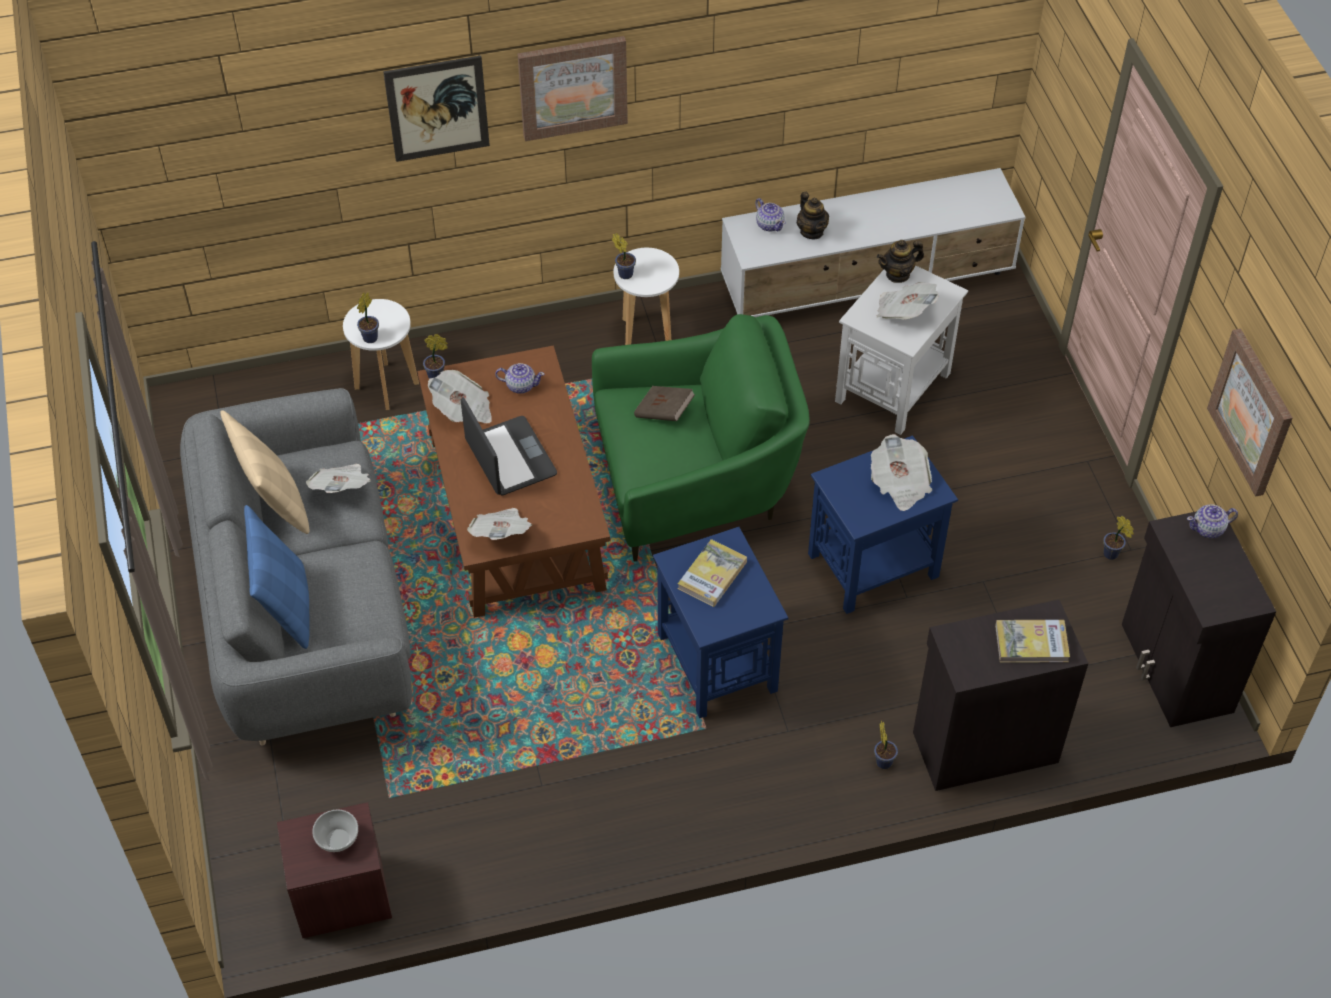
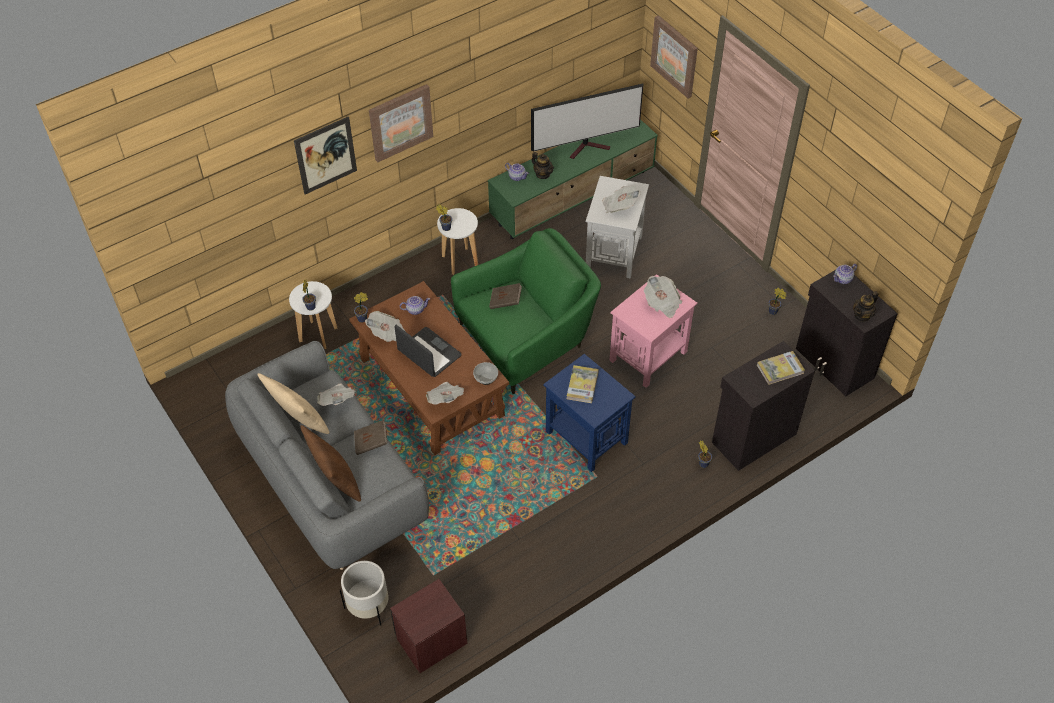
camera: 20 degrees left, 0 degrees up
(274, 813) = (368, 607): none -> white planter
(286, 607) = (336, 480): blue pillow -> brown pillow
(337, 840) = (431, 606): bowl -> bowl (485, 379)
(362, 566) = (371, 443): none -> brown book
(868, 284) = (573, 198): white tv stand -> green tv stand
(871, 565) = (647, 356): blue side table -> pink side table
(898, 274) = (606, 185): teapot -> teapot (862, 316)
(904, 208) = (588, 147): none -> television
(1252, 412) = (856, 206): picture -> picture (675, 56)

